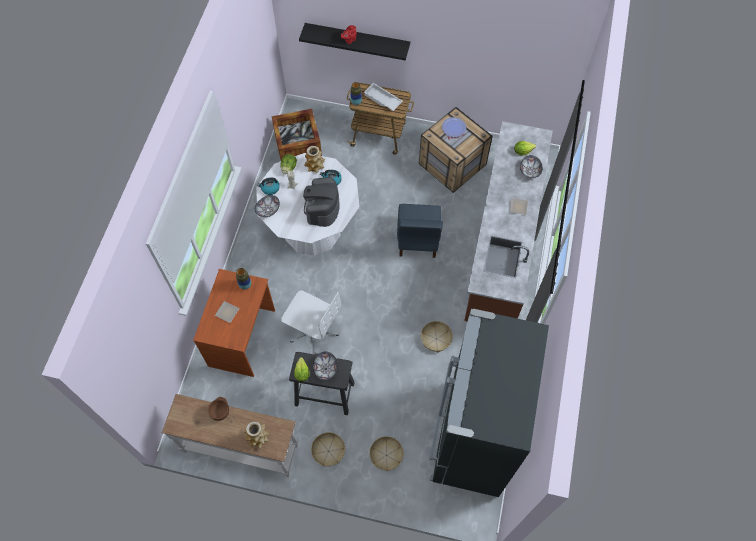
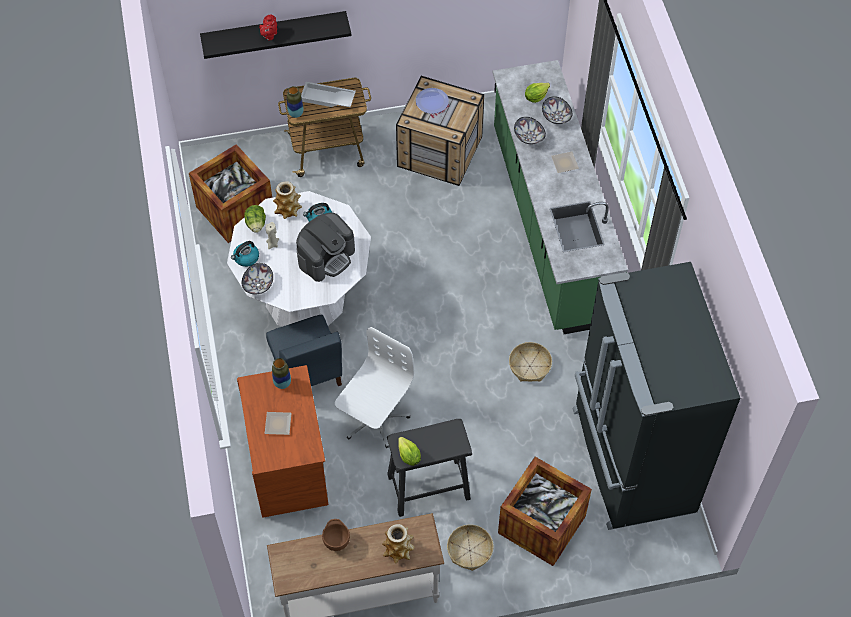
camera: 25 degrees left, 5 degrees down
(313, 331) = (374, 419): white office chair -> white office chair turned 60 degrees counterclockwise
(322, 208) = (326, 257): coffee machine -> coffee machine turned 120 degrees counterclockwise
(325, 369) = (434, 440): bowl -> bowl (528, 137)
(386, 455) = (541, 524): basket -> crate
(417, 239) = (445, 258): blue chair -> blue chair (308, 371)
(501, 245) = (550, 225): brown counter -> green counter

